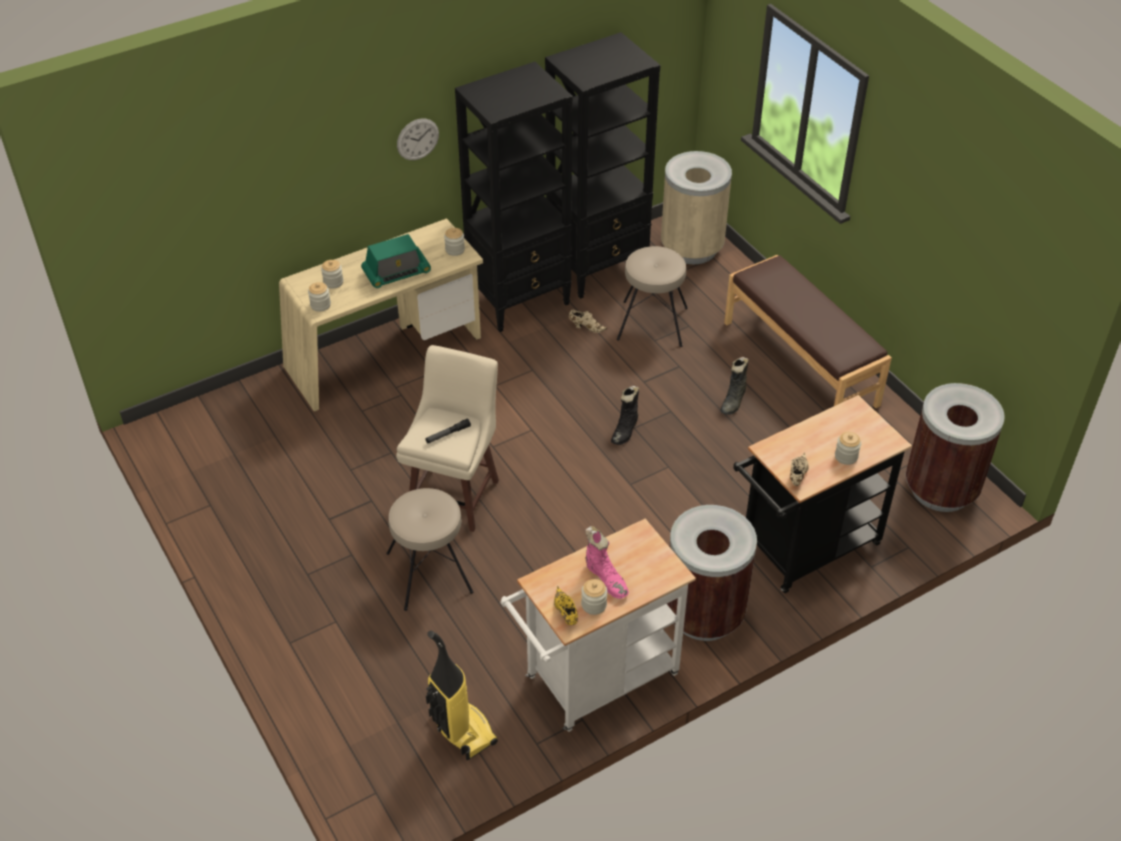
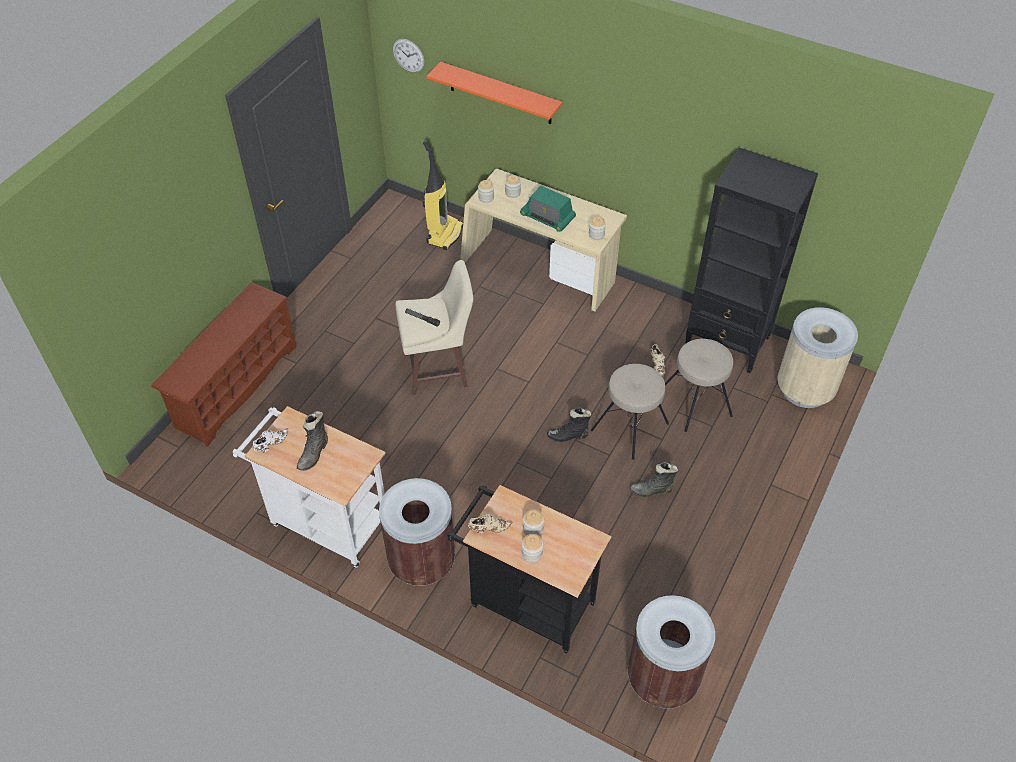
camera: 60 degrees right, 5 degrees up
(264, 182) = (500, 94): none -> orange shelf
(322, 696) = (236, 386): none -> brown shoe rack
(417, 139) = (620, 140): wall clock -> wall clock (408, 55)
(430, 572) = (364, 389): beige stool -> beige stool (630, 427)
(461, 729) = (246, 467): vacuum cleaner -> vacuum cleaner (444, 234)
(520, 300) = (653, 315): black bookcase -> none
(565, 613) = (271, 444): yellow shoe -> white shoe
(594, 605) = (286, 457): jar -> jar (533, 529)
(606, 579) = (314, 453): pink boot -> black boot
(801, 363) = (732, 518): brown bench -> none

